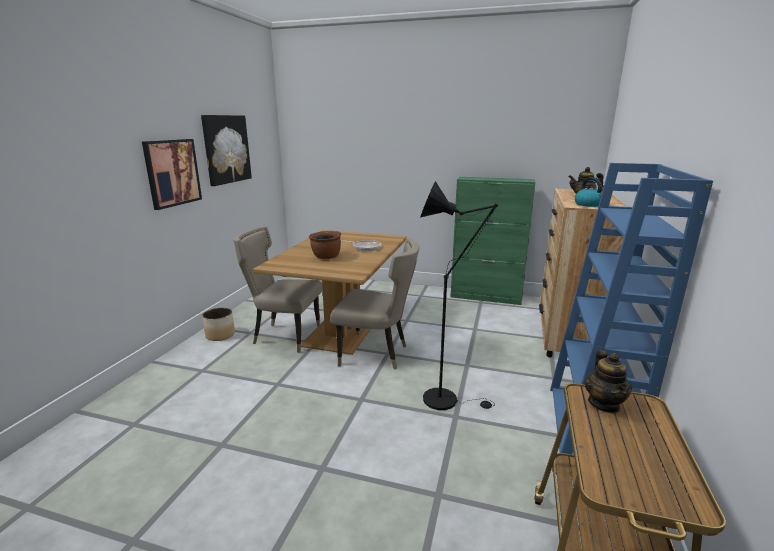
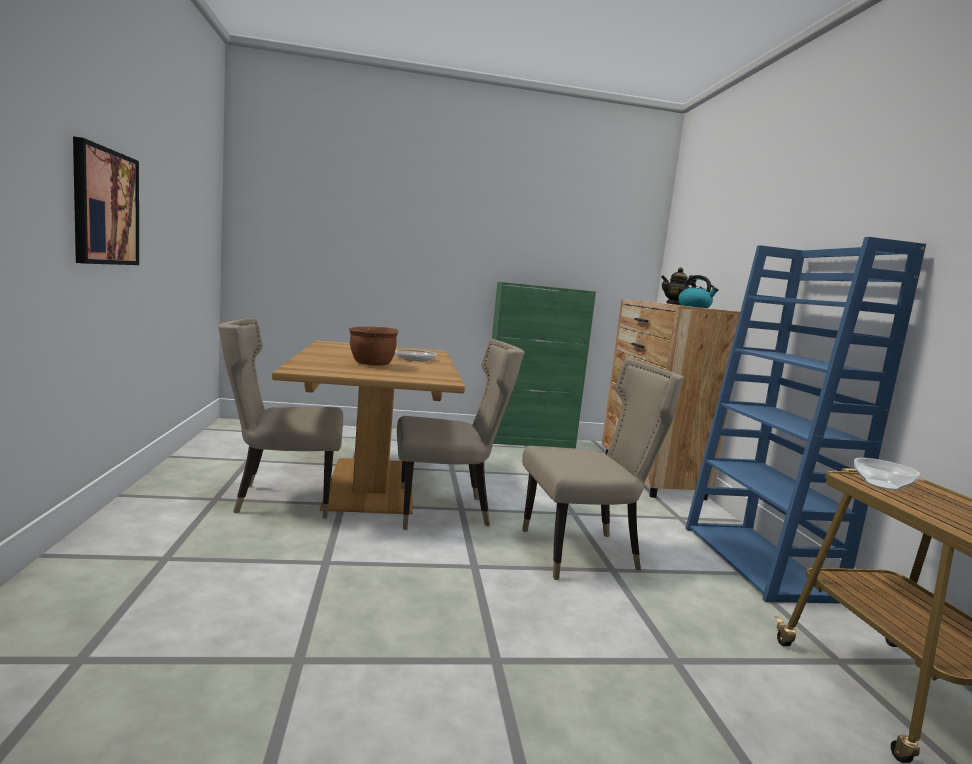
camera: 25 degrees left, 10 degrees down
(220, 335) = (159, 505): planter -> none
(226, 149) = (169, 196): picture -> none
(447, 399) = (585, 552): black floor lamp -> beige chair
(604, 404) = (881, 484): teapot -> bowl

